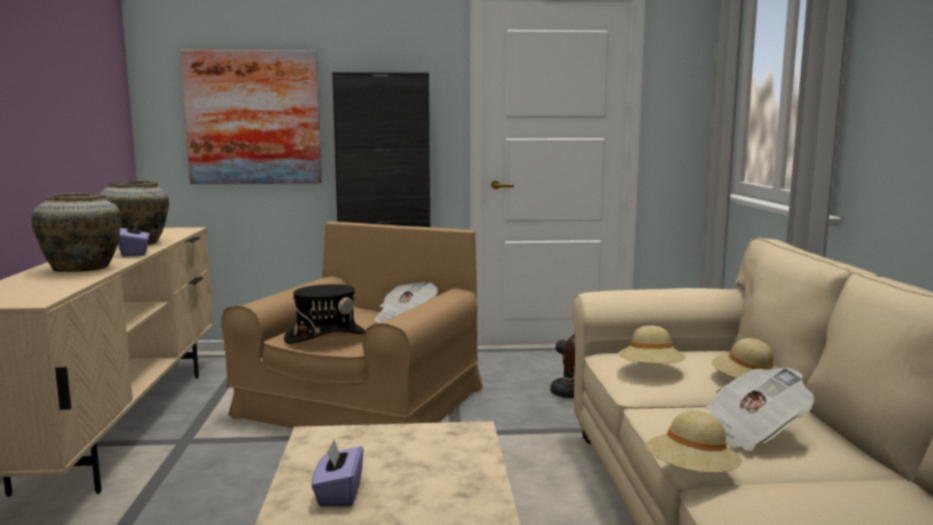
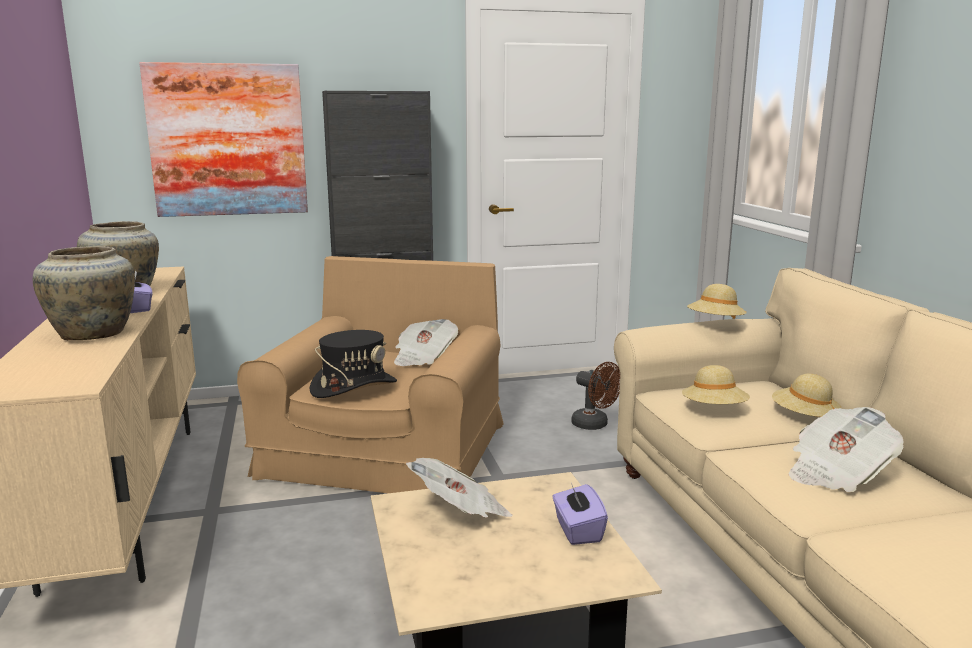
camera: 10 degrees left, 5 degrees up
(339, 494) = (462, 570): purple tissue box -> purple tissue box (577, 531)
(366, 447) = (460, 513): none -> newspaper
(691, 474) = (811, 521): beige hat -> beige hat (715, 323)

